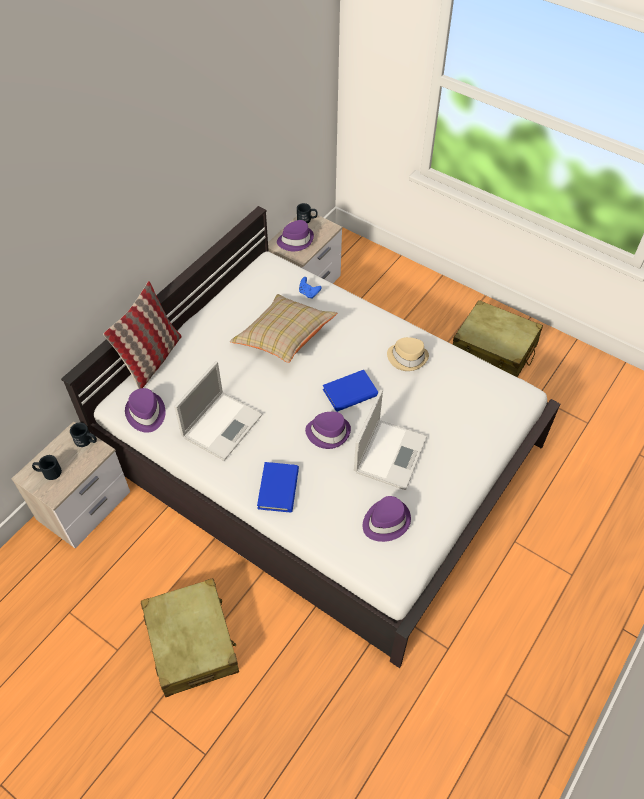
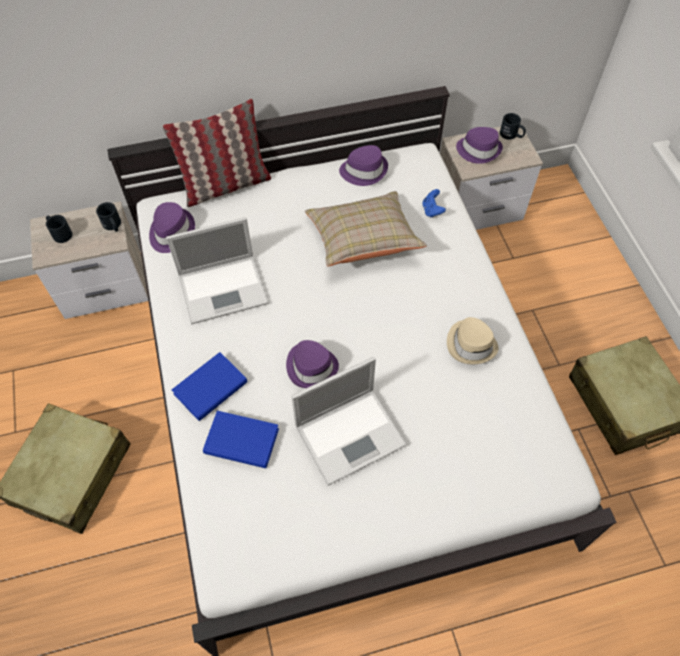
camera: 40 degrees right, 5 degrees up
(350, 393) = (373, 341): blue book -> blue book (241, 441)
(385, 521) = (275, 502): purple hat -> purple hat (364, 170)

